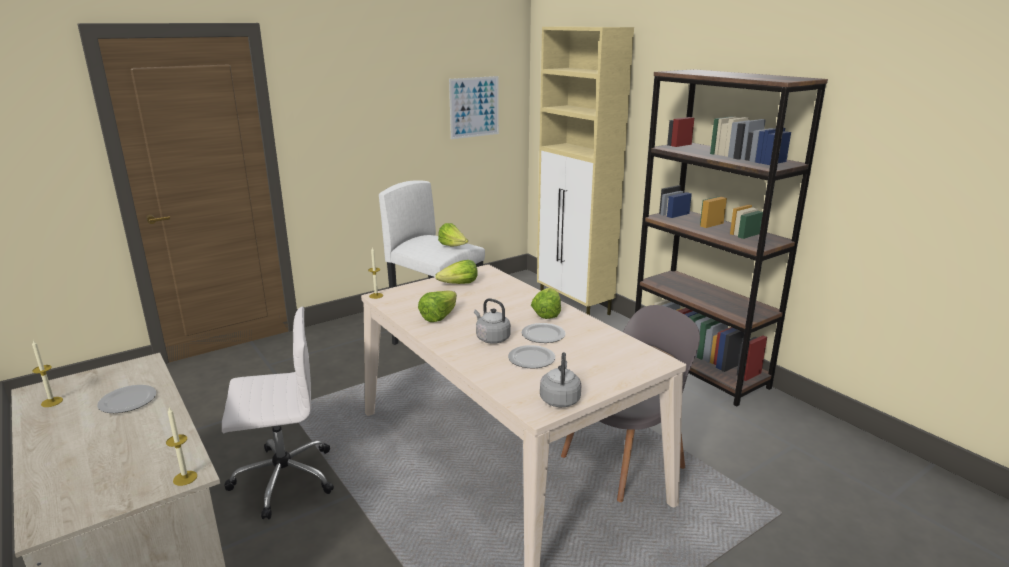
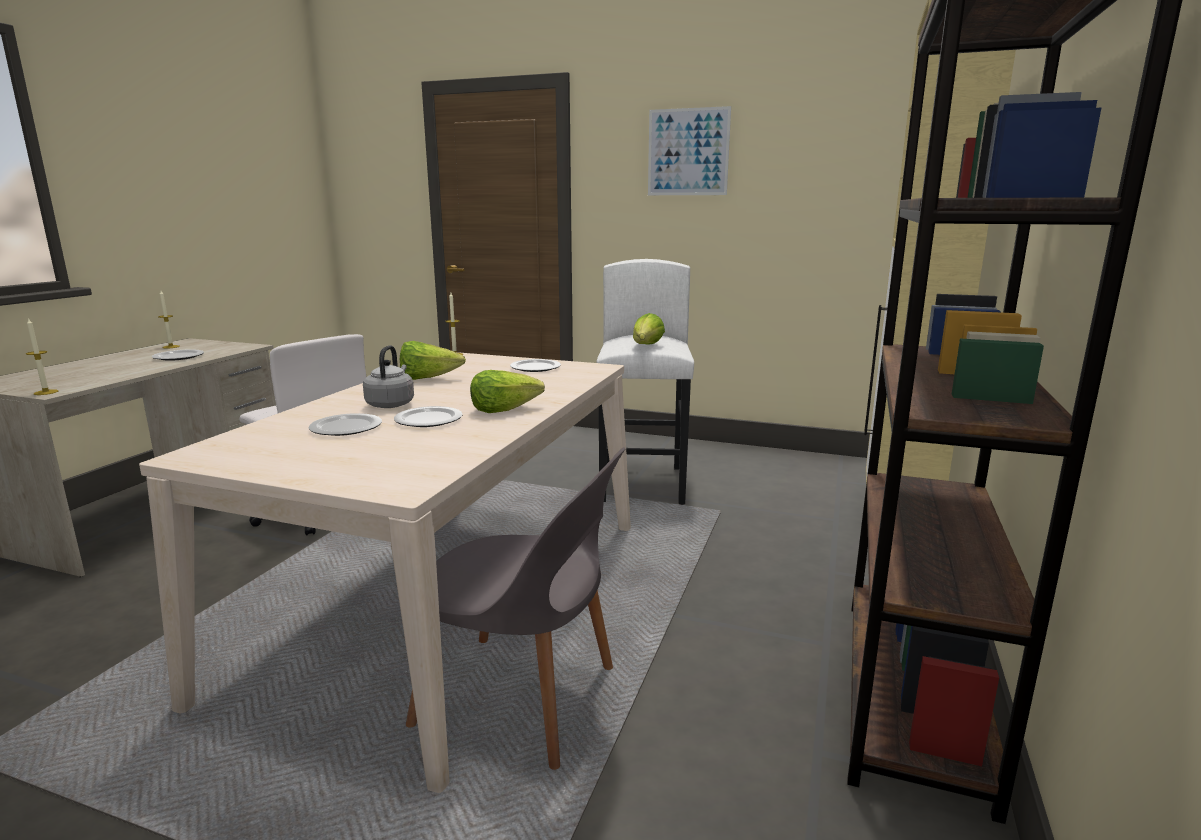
camera: 55 degrees right, 5 degrees down
(459, 284) = (535, 368): lettuce -> plate
(474, 107) = (851, 185): picture -> picture (688, 152)
(560, 399) = (231, 459): grey kettle -> none

